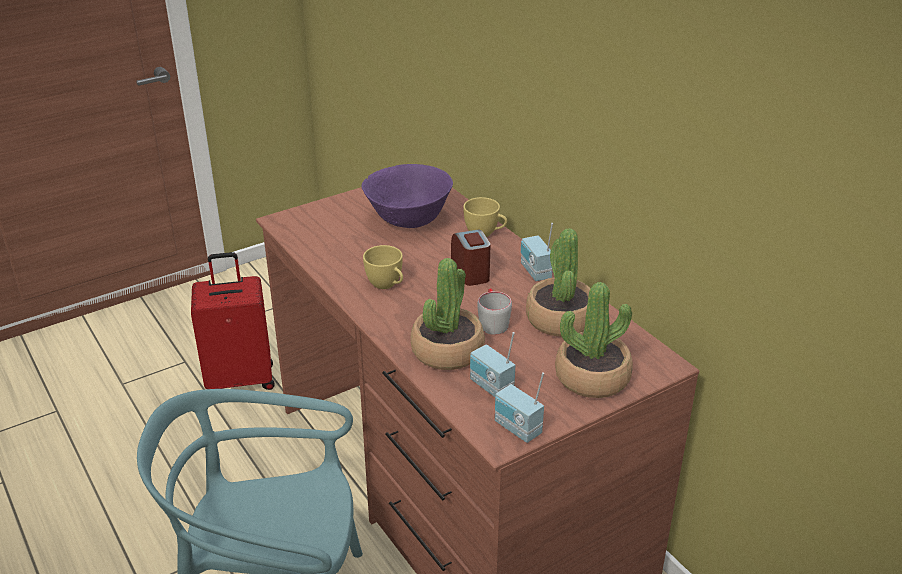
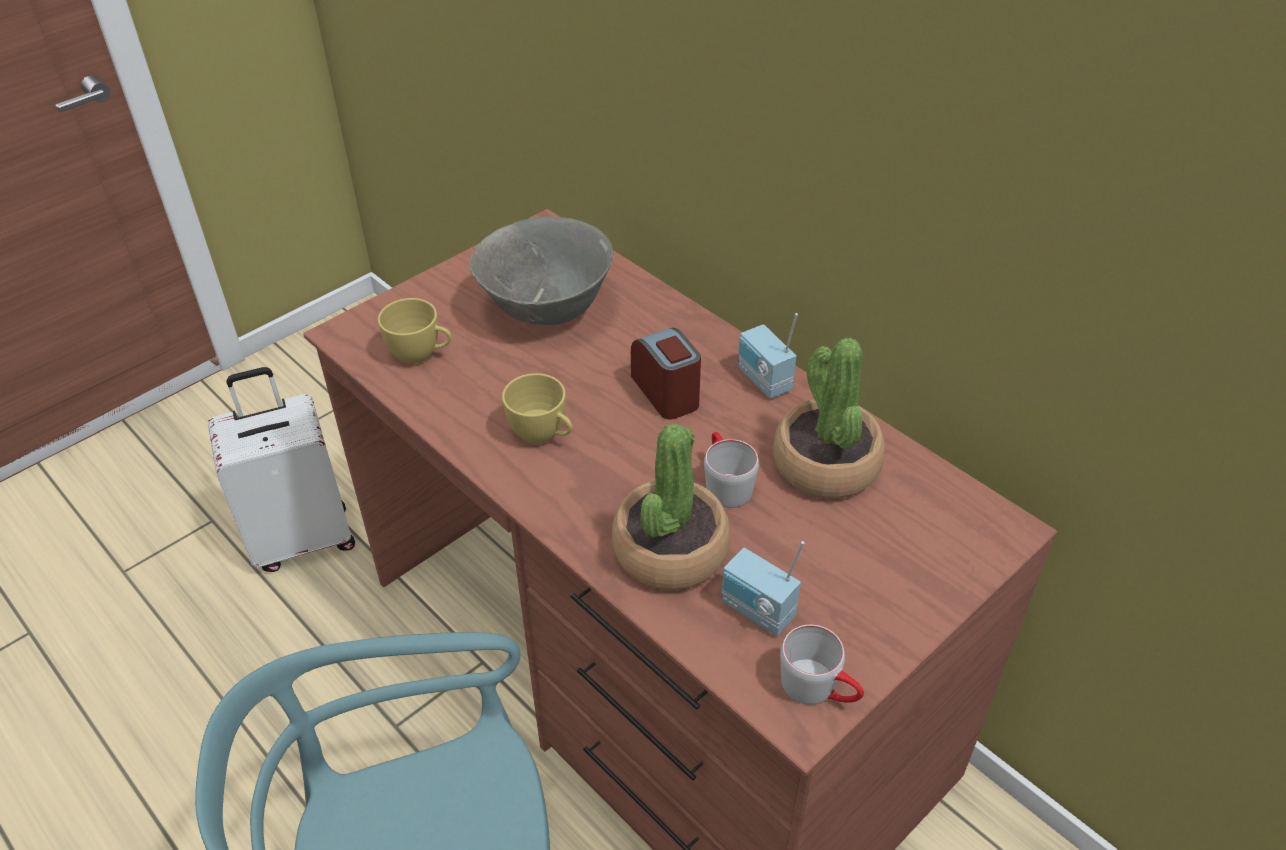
camera: 10 degrees left, 10 degrees up
(241, 379) = (302, 538): red suitcase -> white suitcase
(409, 222) = (547, 311): purple bowl -> grey bowl
(485, 233) = (669, 319): yellow cup -> yellow cup (421, 355)
(516, 429) = (820, 689): radio -> grey mug
(592, 377) = (905, 568): potted plant -> none

